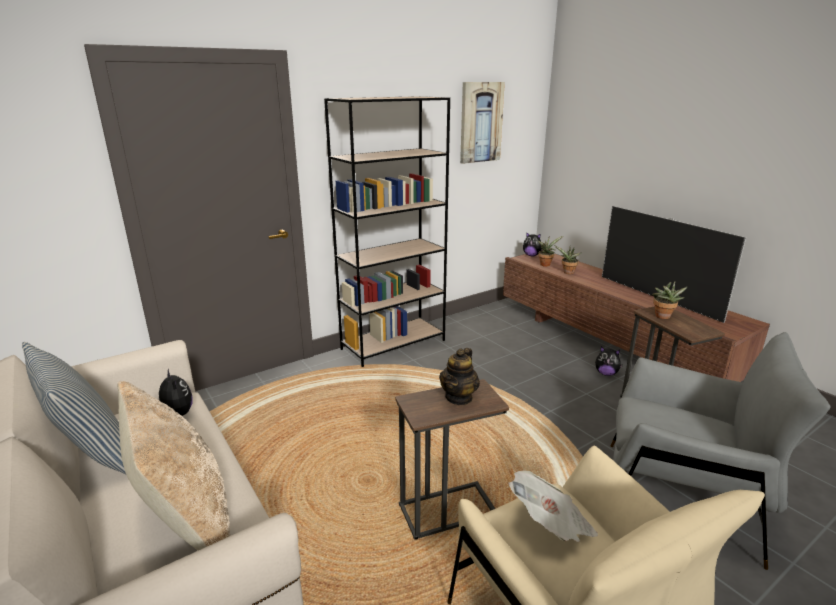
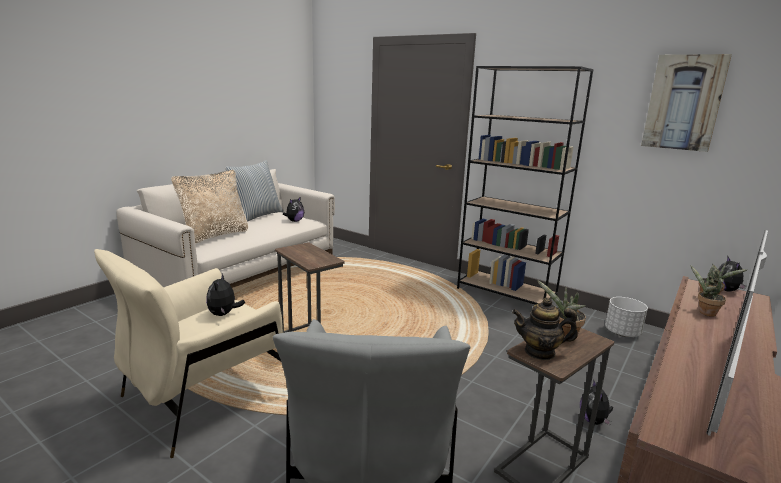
camera: 70 degrees right, 5 degrees down
(459, 397) = (314, 256): teapot -> teapot (540, 352)
(489, 320) = (622, 333): none -> white planter
(551, 524) = (224, 314): newspaper -> plush toy

